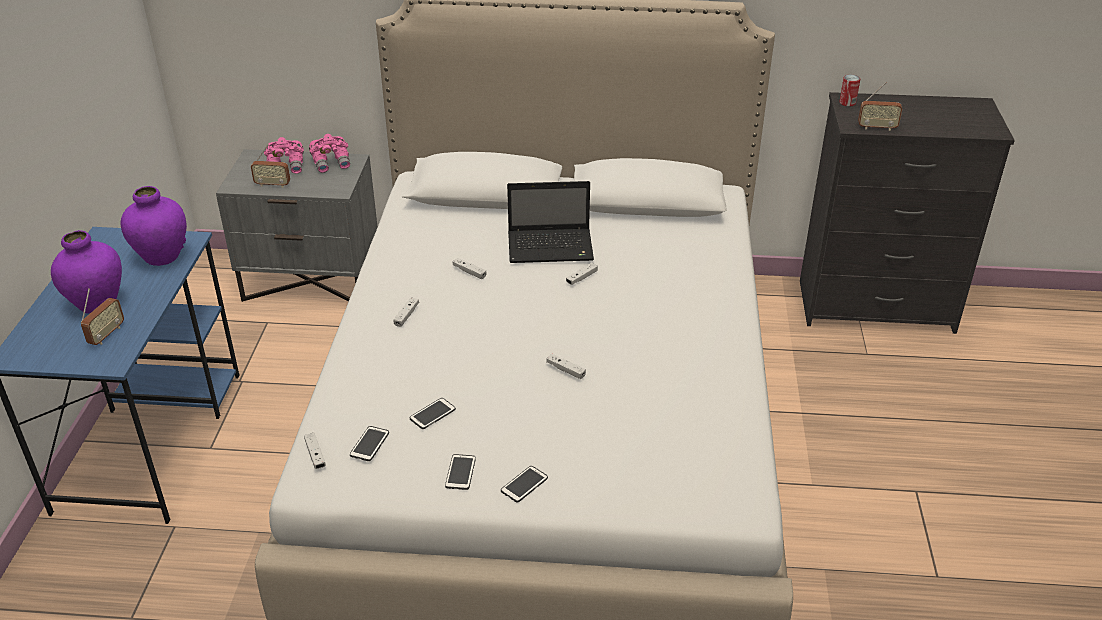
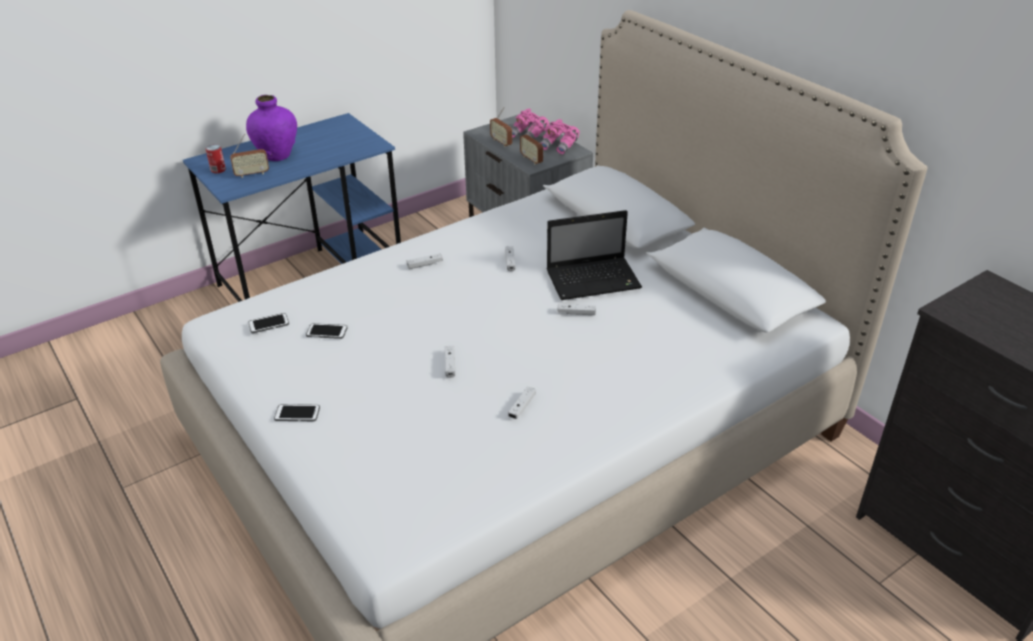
camera: 50 degrees right, 0 degrees up
(162, 257) = (347, 147): purple vase -> none
(315, 455) = (239, 310): white game controller -> white game controller (522, 407)
(460, 472) = (281, 377): phone -> none
(552, 247) = (595, 279): laptop -> laptop turned 60 degrees counterclockwise
(847, 103) = (986, 288): can -> can (218, 170)
(877, 127) = (972, 325): radio -> radio (531, 160)

